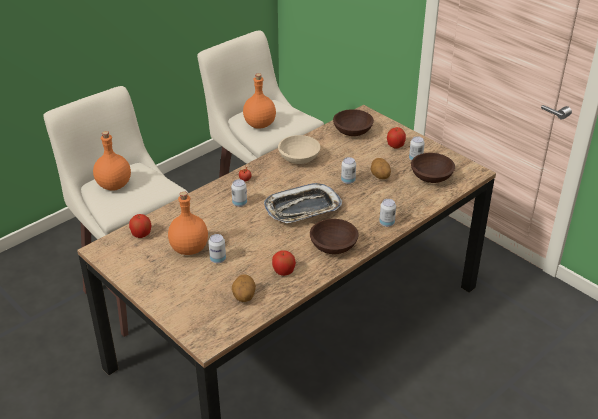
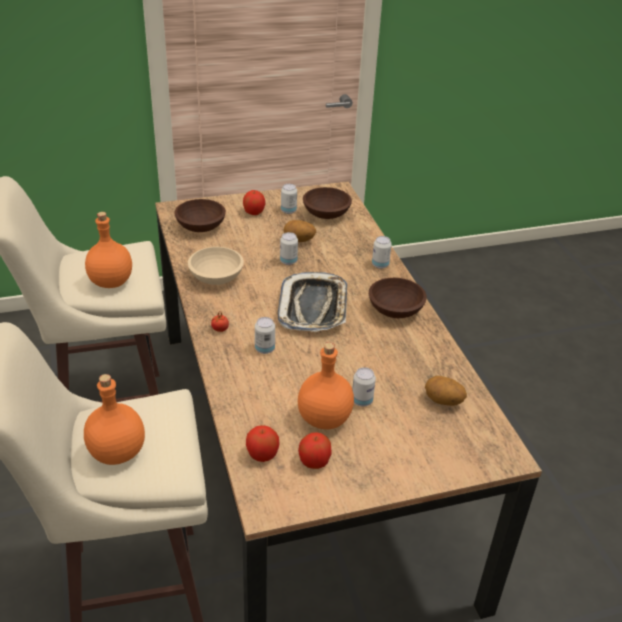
camera: 65 degrees left, 0 degrees up
(283, 272) = (416, 358): apple -> apple (314, 462)

